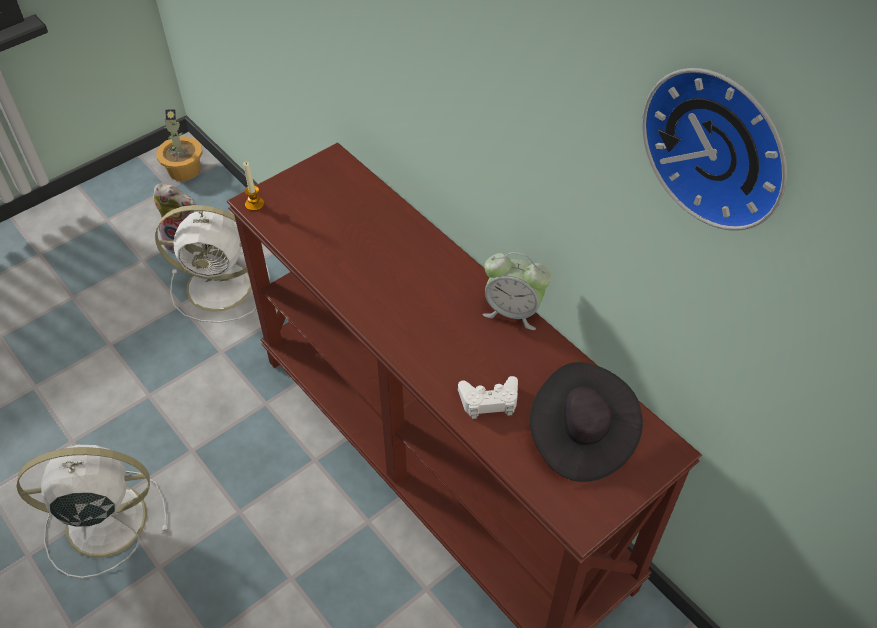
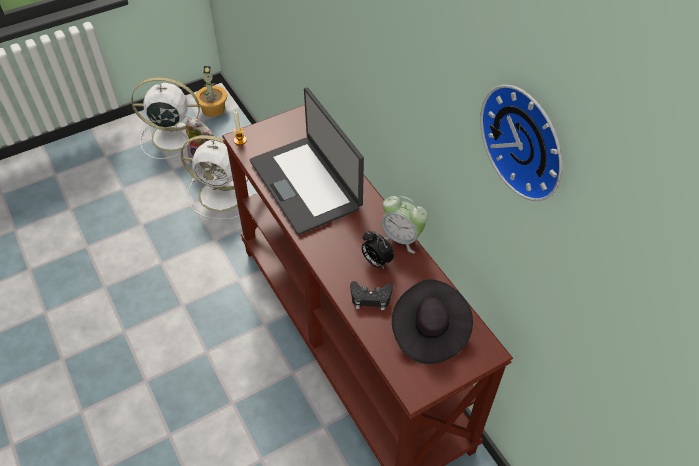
camera: 10 degrees right, 0 degrees up
(102, 521) = (114, 344): white fan -> white fan (171, 136)
(363, 253) = (306, 184): none -> laptop
(485, 349) = (376, 261): none -> alarm clock
(489, 401) = (370, 298): white game controller -> black game controller

